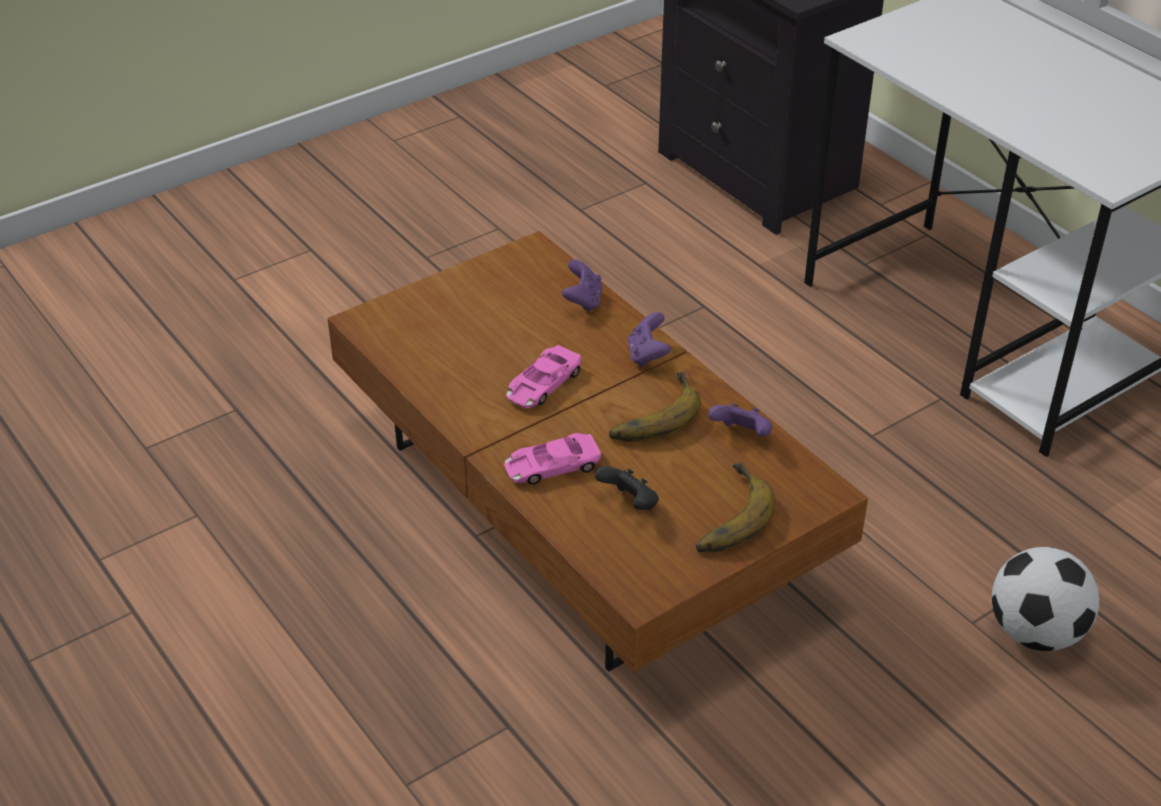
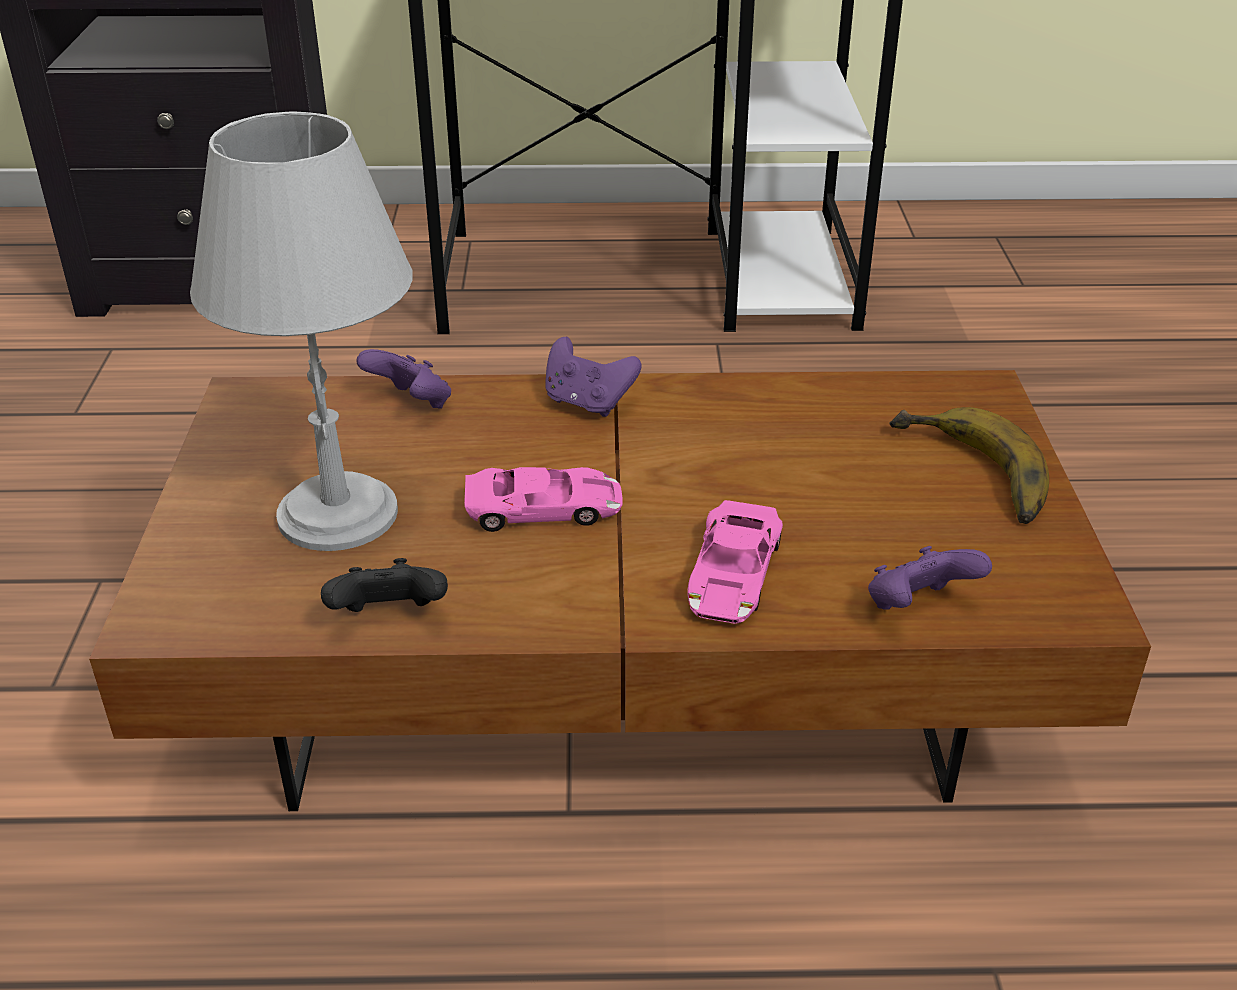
camera: 55 degrees left, 5 degrees down
(476, 326) = (336, 513): none -> grey table lamp
(542, 385) = (544, 509): pink toy car -> pink toy car turned 75 degrees counterclockwise
(629, 503) = (878, 540): black game controller -> black game controller (390, 618)
(650, 414) = (709, 448): banana -> none
(742, 435) = (822, 402): purple game controller -> purple game controller (917, 607)
(1035, 632) = (1108, 450): football -> none

